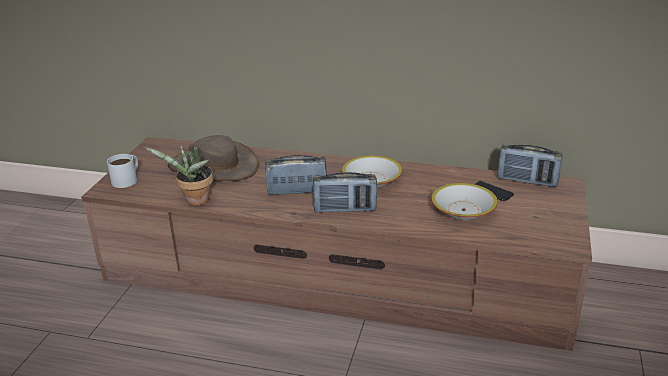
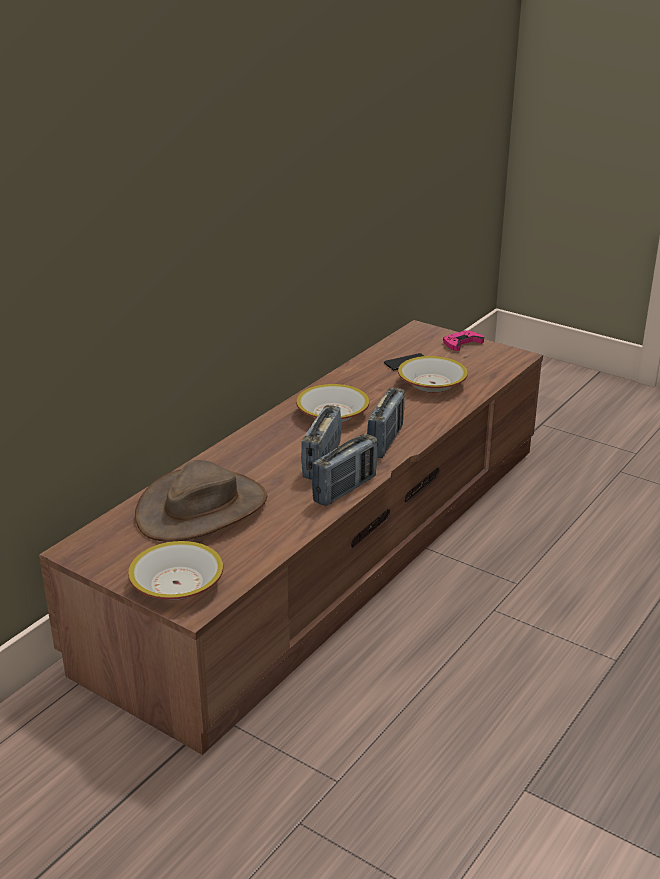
camera: 70 degrees left, 0 degrees up
(127, 179) = (176, 584): white mug -> bowl
(194, 201) = (291, 535): potted plant -> none
(527, 181) = (399, 342): radio -> radio (345, 489)
(561, 210) = (462, 343): none -> pink game controller

